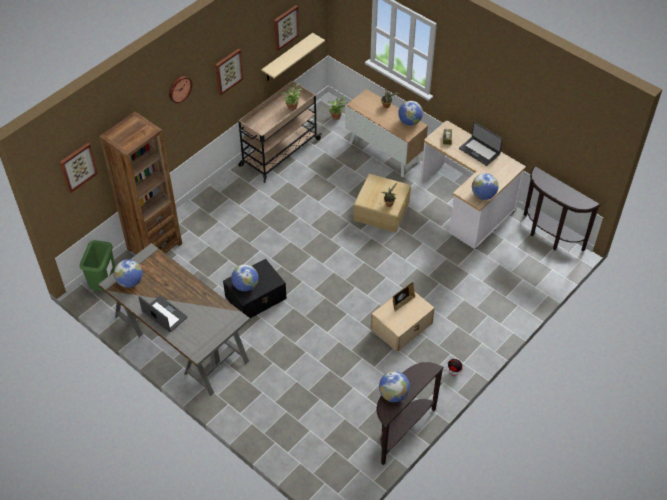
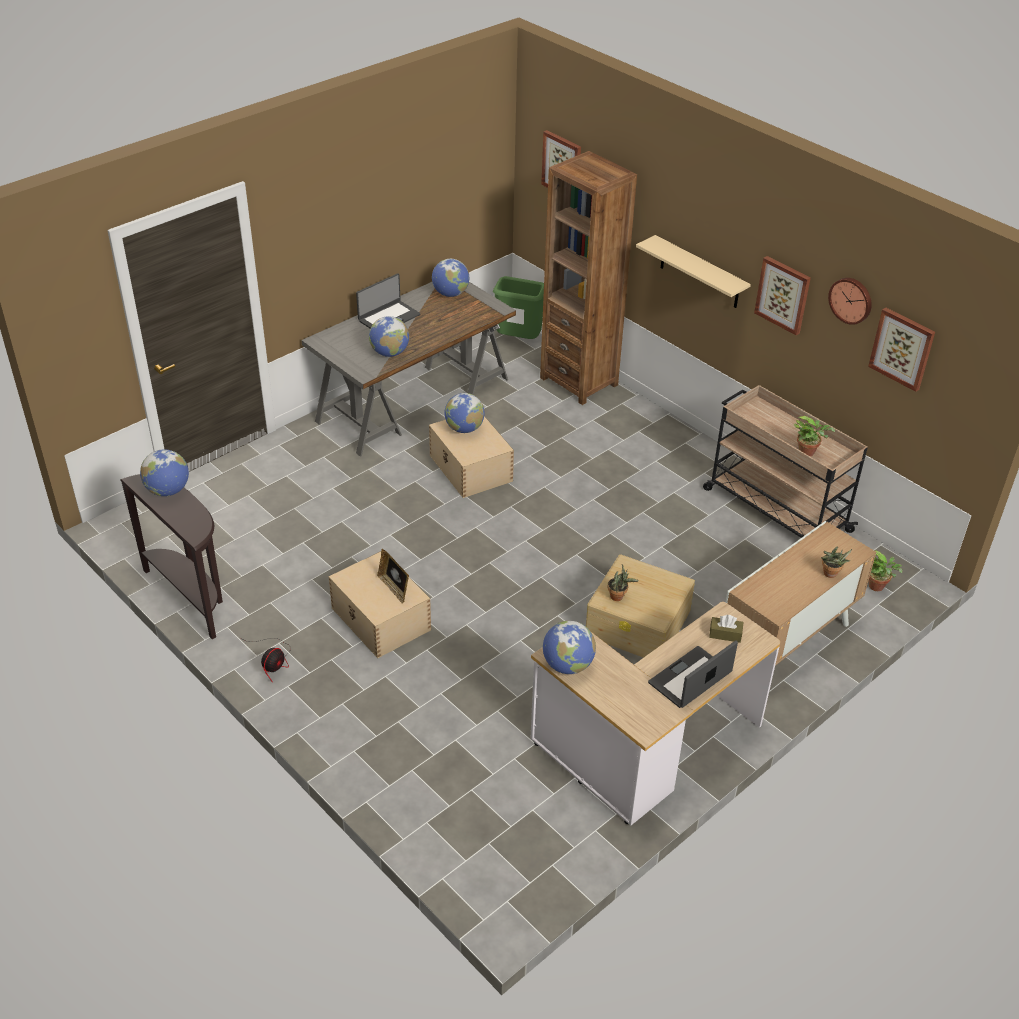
camera: 95 degrees right, 10 degrees down
(179, 88) = (706, 225): wall clock -> wall clock (851, 300)
(256, 297) = (471, 469): black storage box -> beige storage box
(287, 58) = (888, 409): beige shelf -> beige shelf (700, 273)
(409, 122) = (786, 601): globe -> globe (389, 353)
(549, 237) = (552, 873): brown console table -> none

